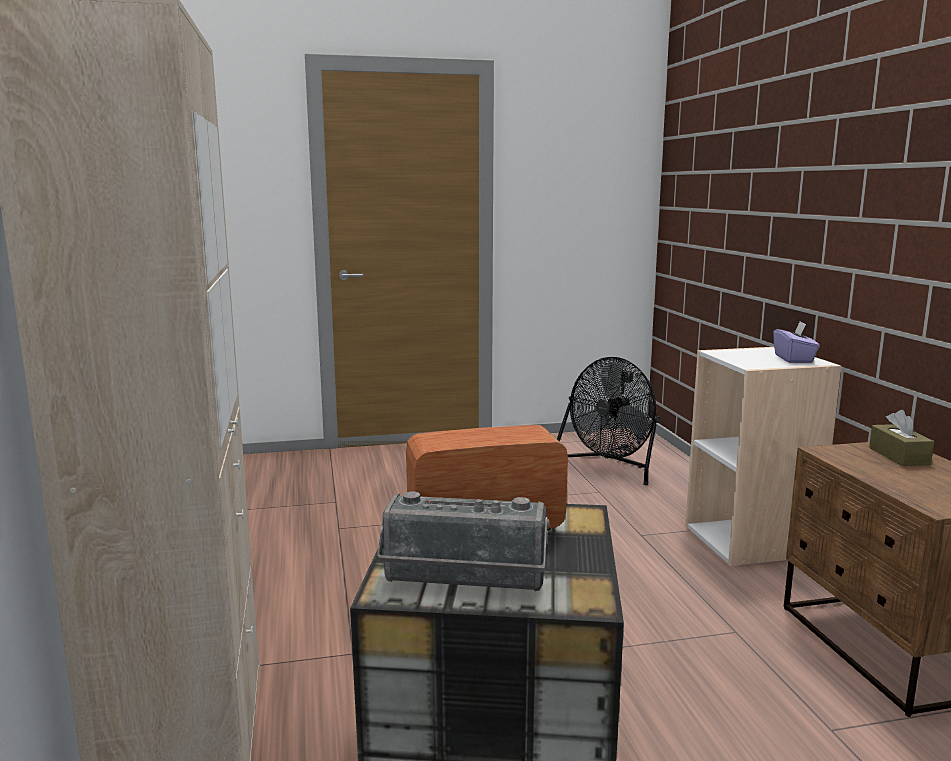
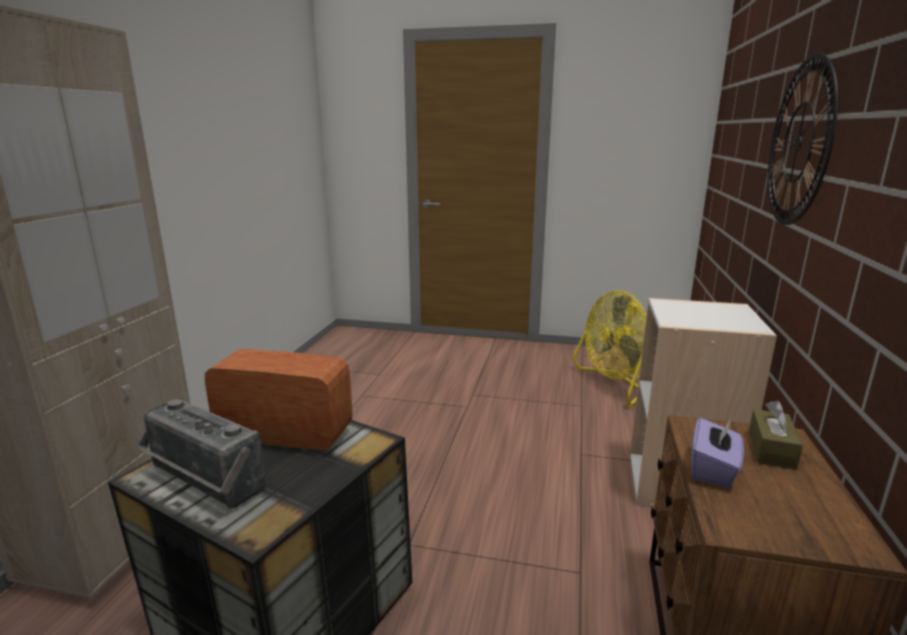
camera: 25 degrees right, 5 degrees up
(612, 465) = (616, 383): black fan -> yellow fan
(794, 359) = (733, 320): purple tissue box -> purple tissue box (713, 469)
(820, 190) = (799, 143): none -> wall clock

